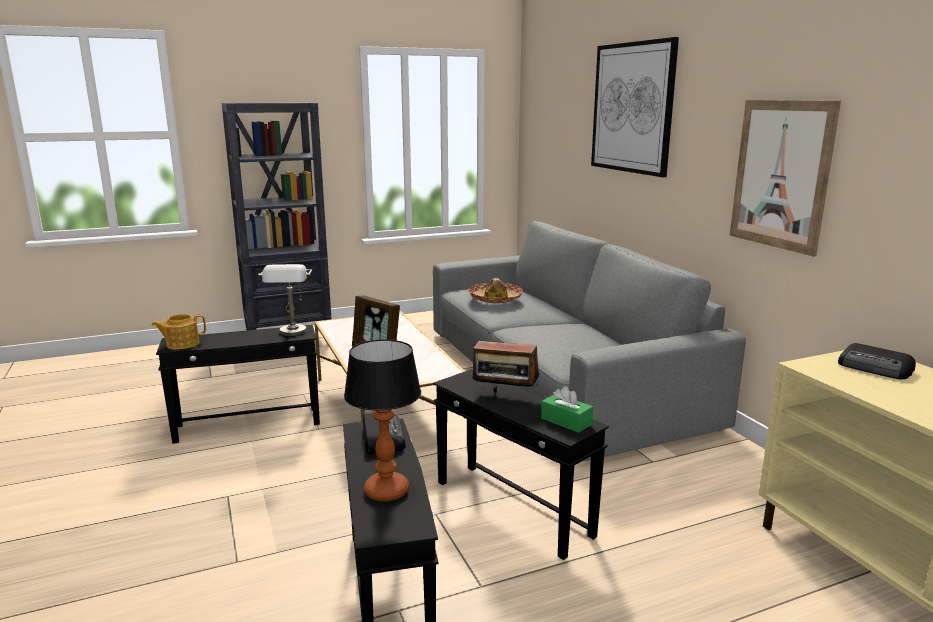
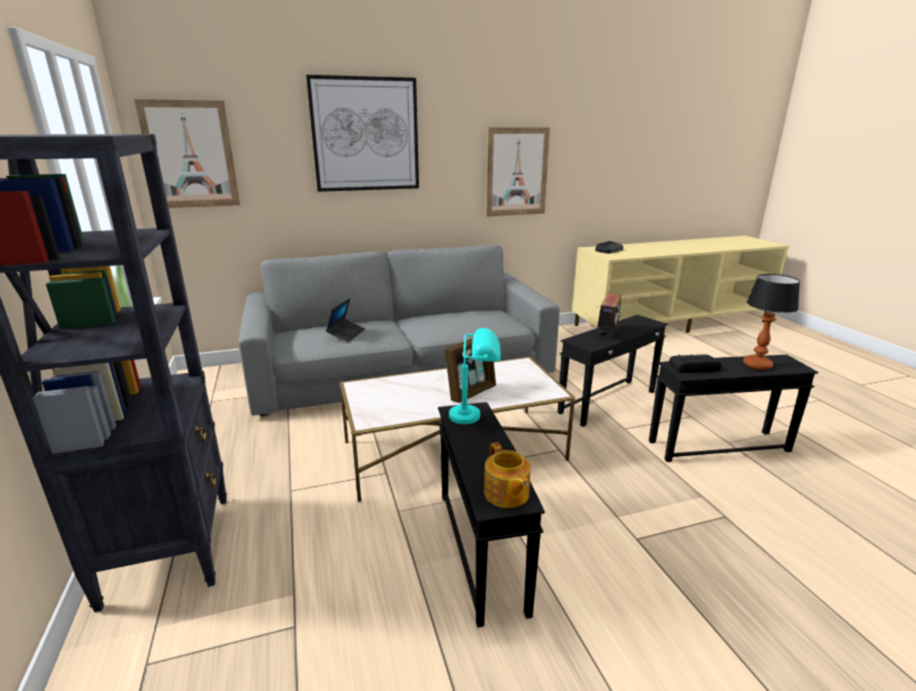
camera: 85 degrees left, 5 degrees up
(292, 335) = (475, 415): grey table lamp -> turquoise table lamp
(495, 299) = (346, 334): hat -> laptop
(539, 122) = (190, 155): none -> picture
(566, 421) = (637, 322): green tissue box -> none

